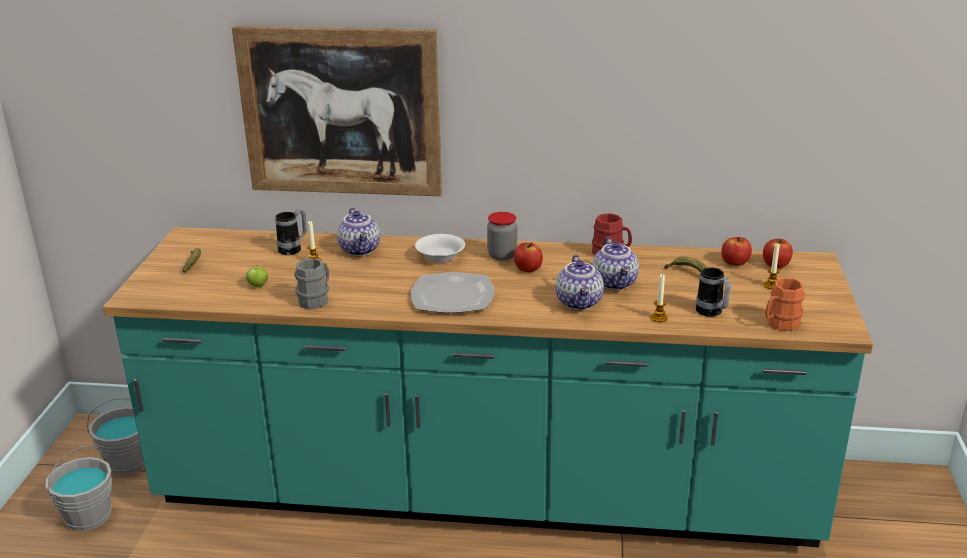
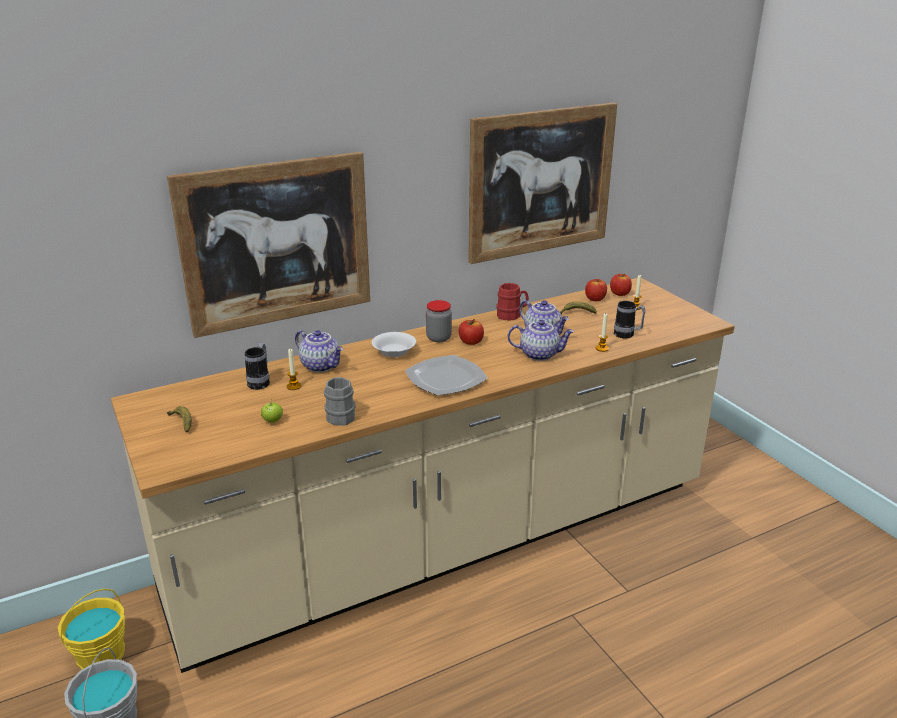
camera: 35 degrees left, 0 degrees up
(127, 461) = (101, 655): grey bucket -> yellow bucket
(486, 492) = (448, 542): turquoise counter -> beige counter
(580, 303) = (539, 354): teapot -> teapot turned 45 degrees counterclockwise
(678, 99) = (541, 182): none -> picture
(779, 324) = (673, 330): orange mug -> none

